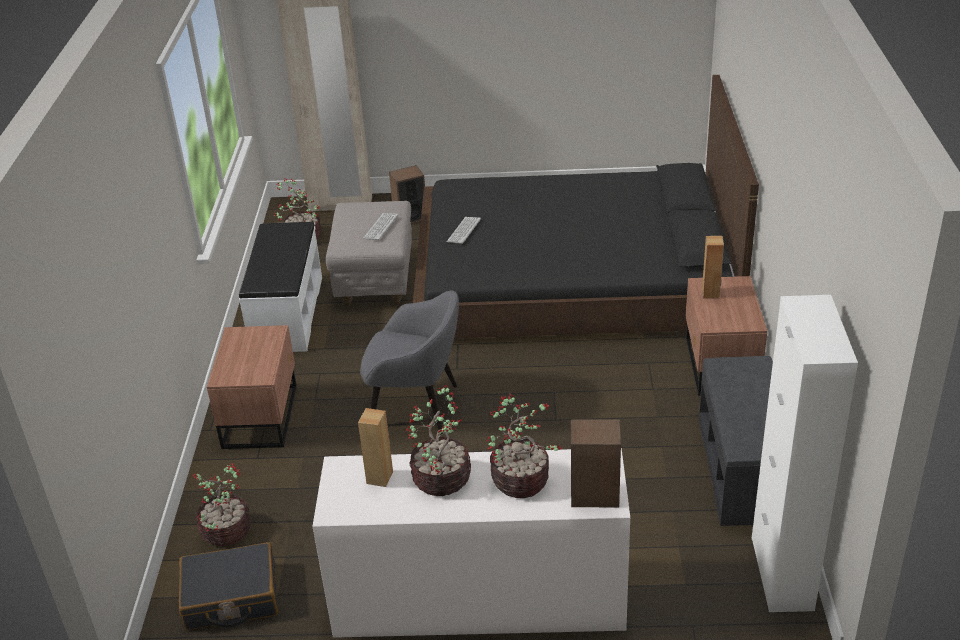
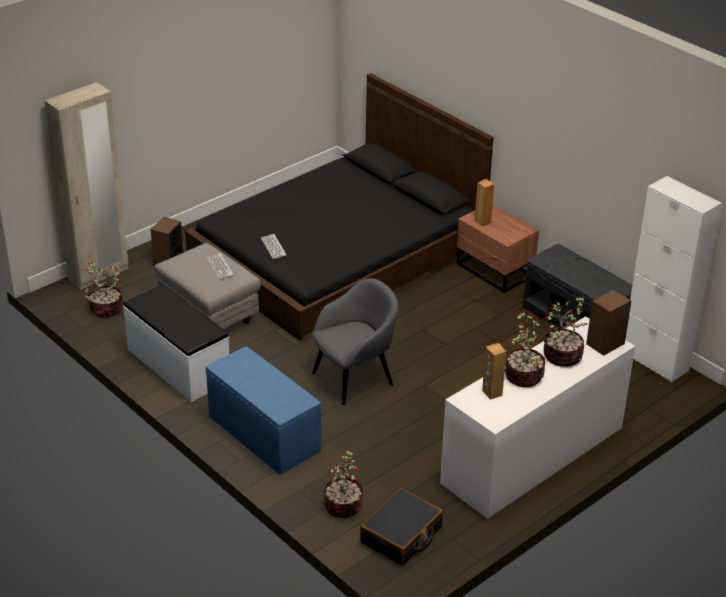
camera: 45 degrees left, 0 degrees up
(262, 415) = (262, 433): brown nightstand -> blue bench

